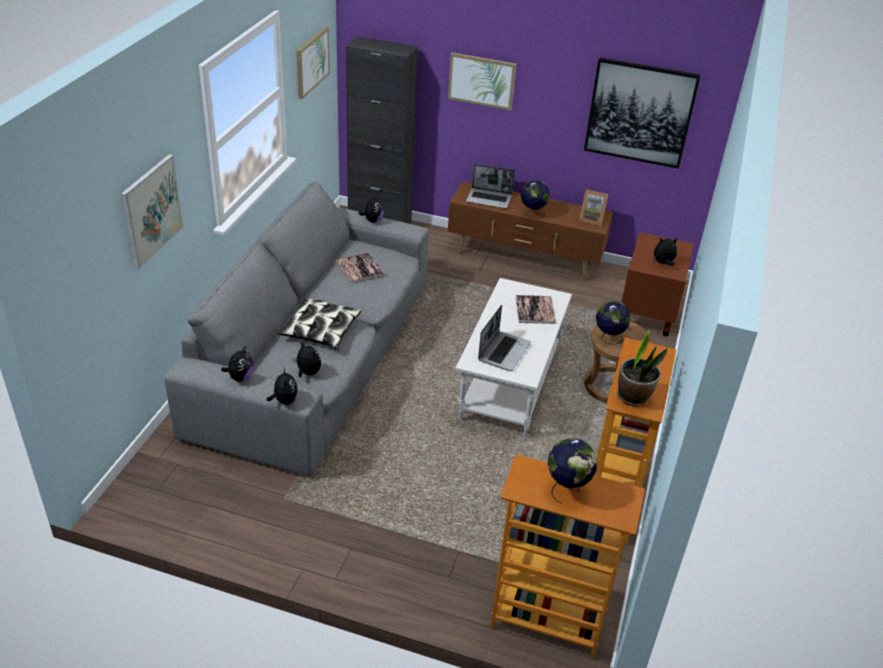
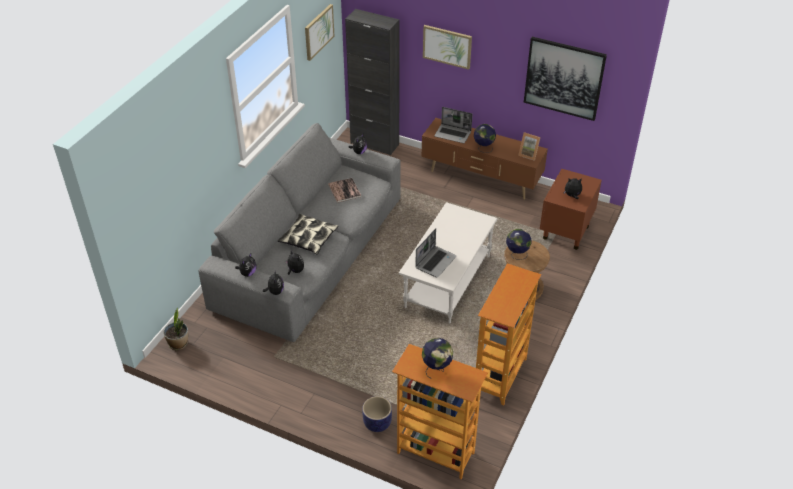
camera: 10 degrees right, 5 degrees up
(151, 211) = (191, 160): picture -> none
(451, 585) = (377, 423): none -> planter
(535, 310) = (466, 230): book -> none
(633, 397) = (499, 308): potted plant -> potted plant (178, 344)

